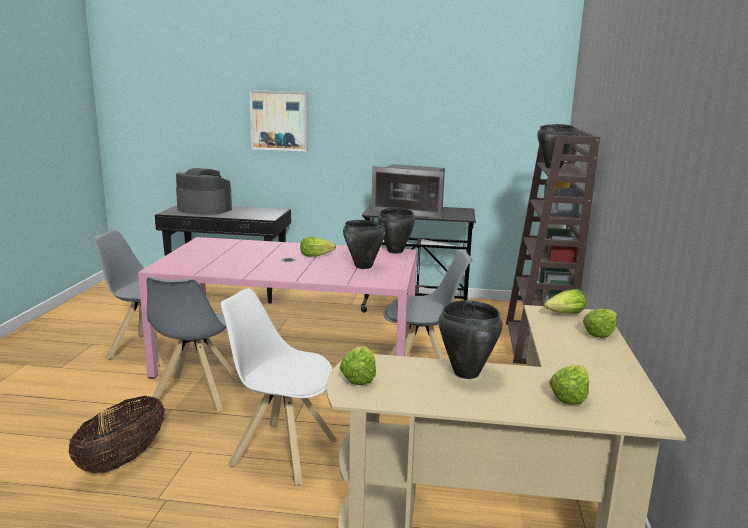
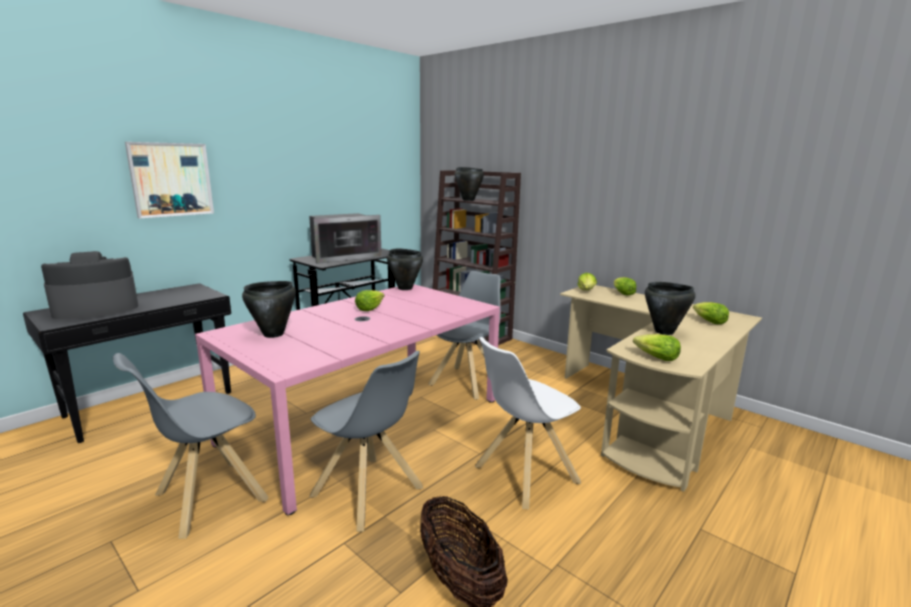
camera: 55 degrees left, 0 degrees up
(363, 266) = (427, 303): black cooking pot -> black cooking pot (274, 334)

